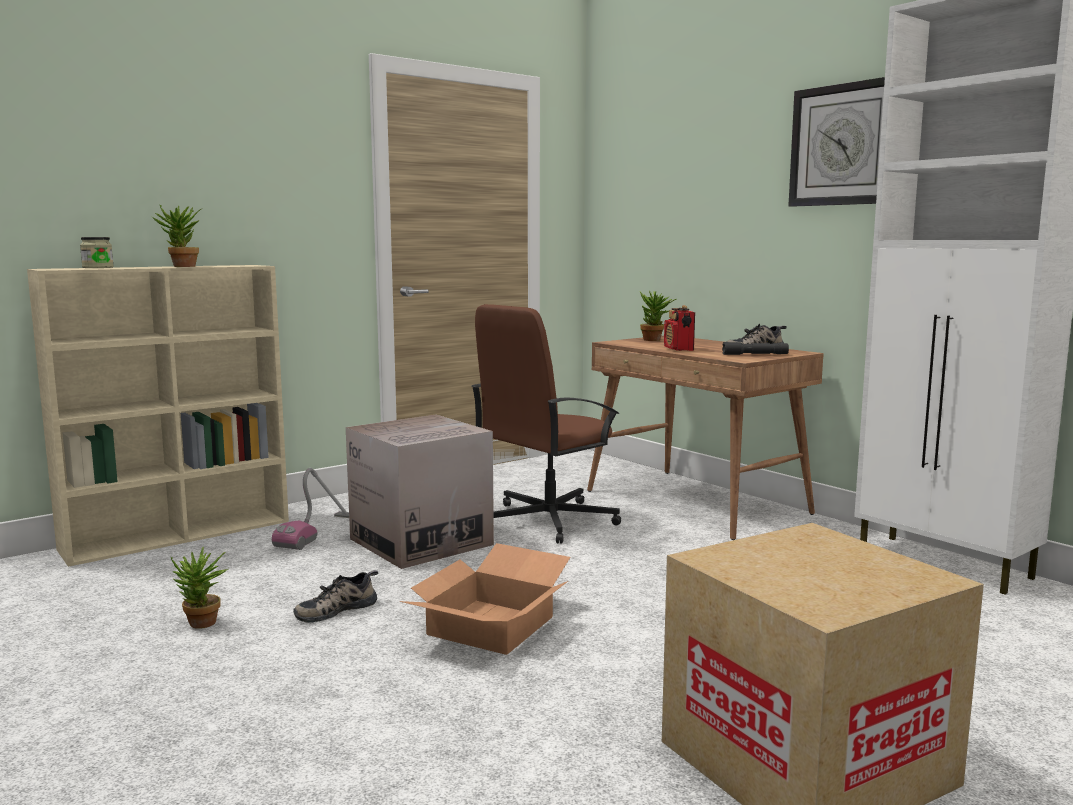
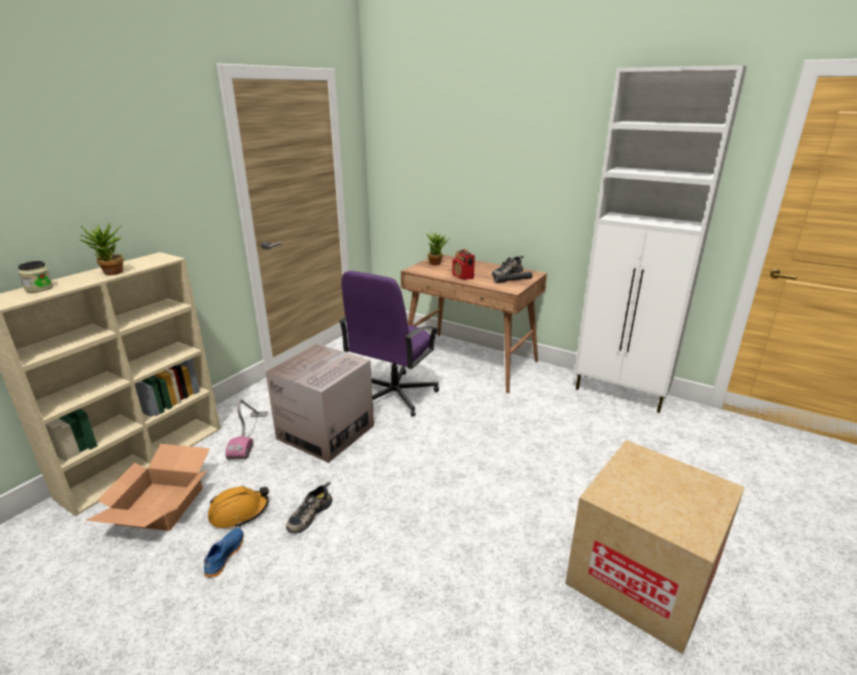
camera: 20 degrees left, 15 degrees up
(201, 625) = (224, 556): potted plant -> blue shoe
(250, 593) = (239, 512): none -> orange hard hat
(490, 624) = (415, 505): cardboard box -> cardboard box (160, 505)
(547, 521) = (393, 395): brown office chair -> purple office chair
(844, 145) = (564, 144): wall clock -> none

